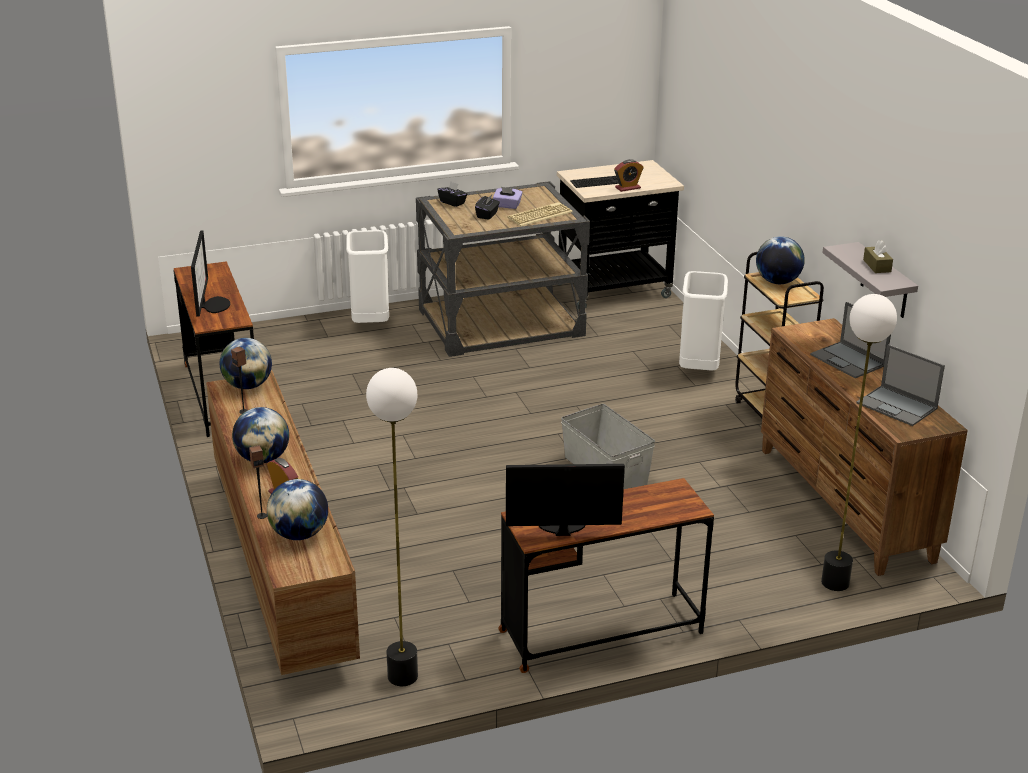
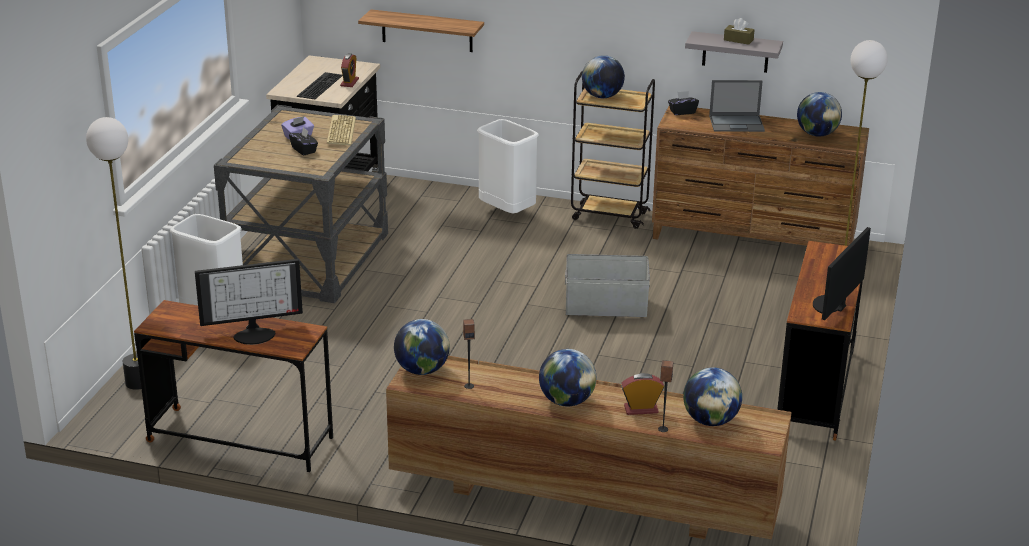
camera: 55 degrees left, 0 degrees up
(212, 305) = (254, 333): monitor -> monitor turned 135 degrees clockwise
(402, 676) = (793, 494): floor lamp -> floor lamp (137, 383)
(452, 202) = (253, 154): black tissue box -> black tissue box (682, 112)
(711, 165) = (427, 31): none -> shelf
(897, 406) = (817, 134): laptop -> globe

